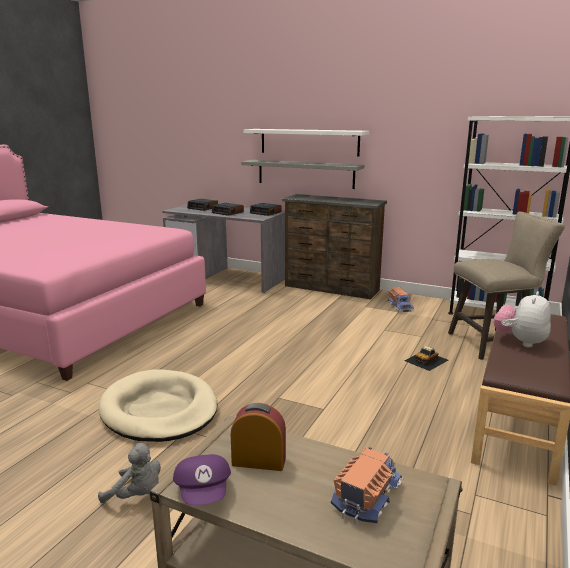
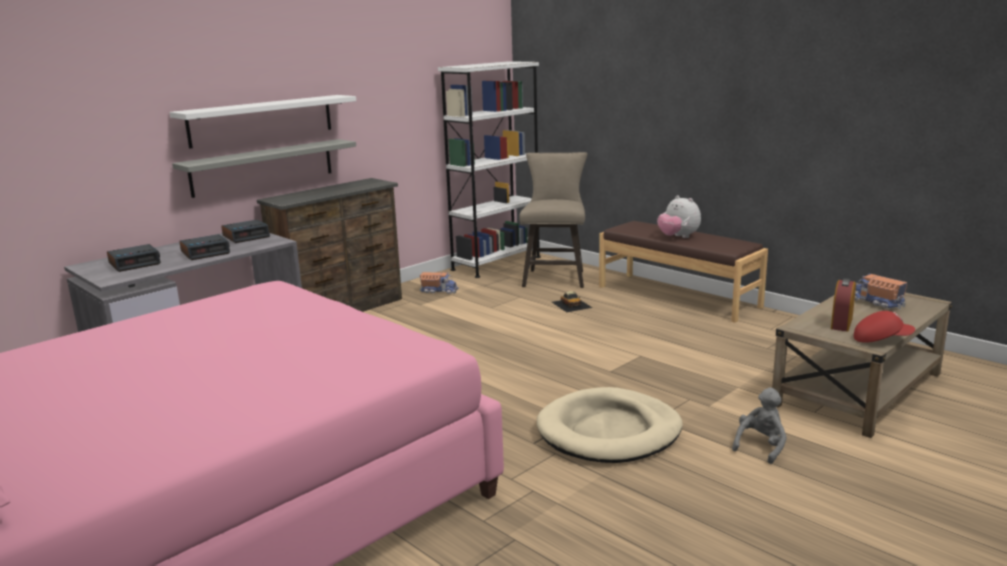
camera: 70 degrees left, 0 degrees up
(204, 492) = (881, 339): purple cap -> red cap

